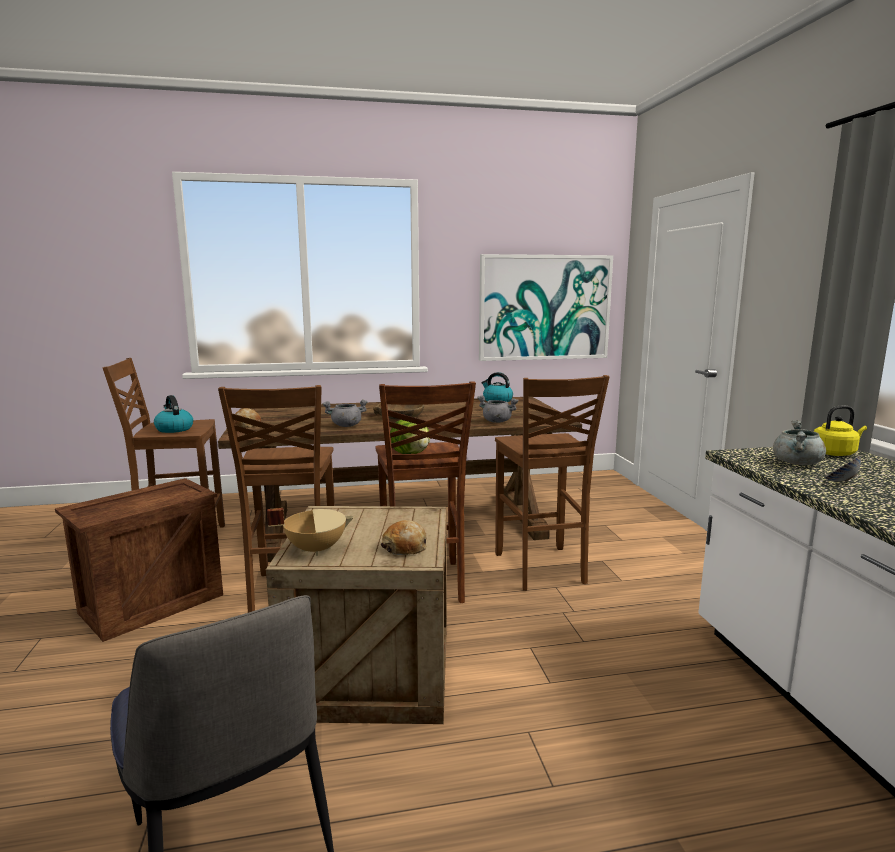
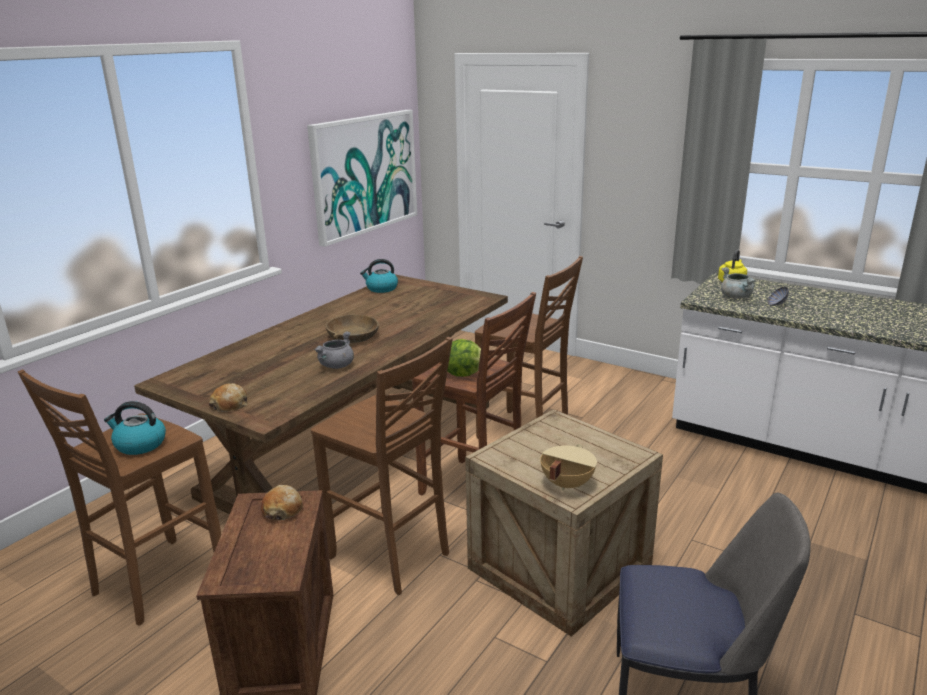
camera: 45 degrees left, 10 degrees up
(405, 547) = (608, 451): bread -> bread (283, 509)
(496, 421) = (446, 315): grey cooking pot -> none

